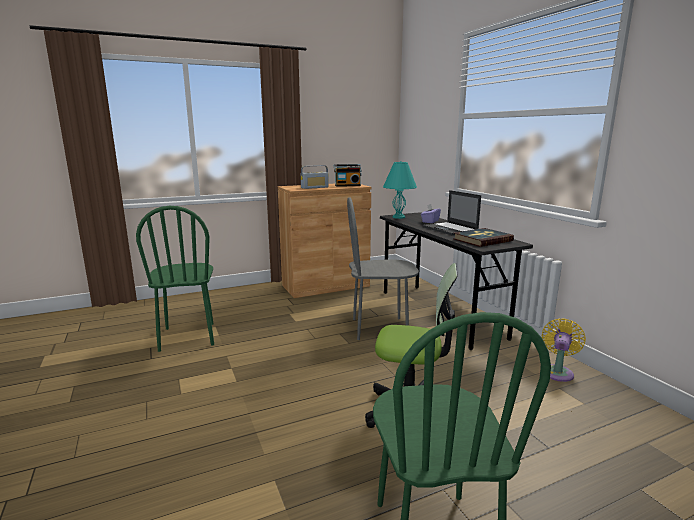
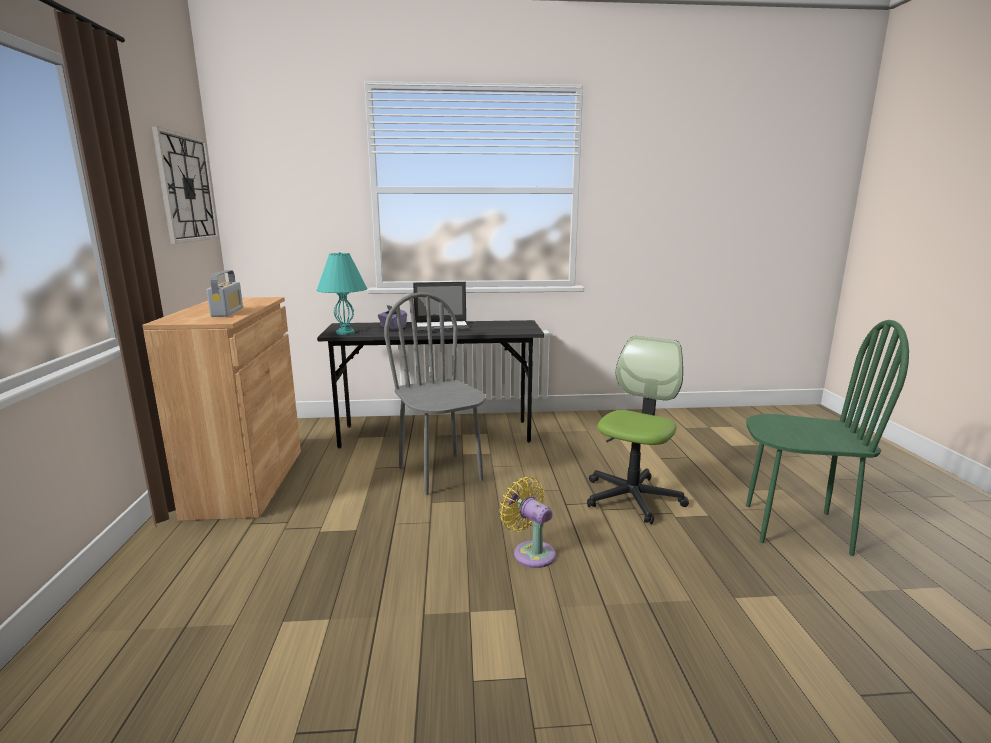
camera: 70 degrees left, 0 degrees up
(188, 336) = (296, 664): green chair -> none
(347, 185) = (248, 301): radio -> none
(365, 119) = (186, 188): none -> wall clock
(379, 328) = (441, 473): grey chair -> grey chair turned 135 degrees clockwise
(482, 240) = (502, 327): book -> none
(558, 372) = (588, 422): yellow fan -> yellow fan (531, 552)

